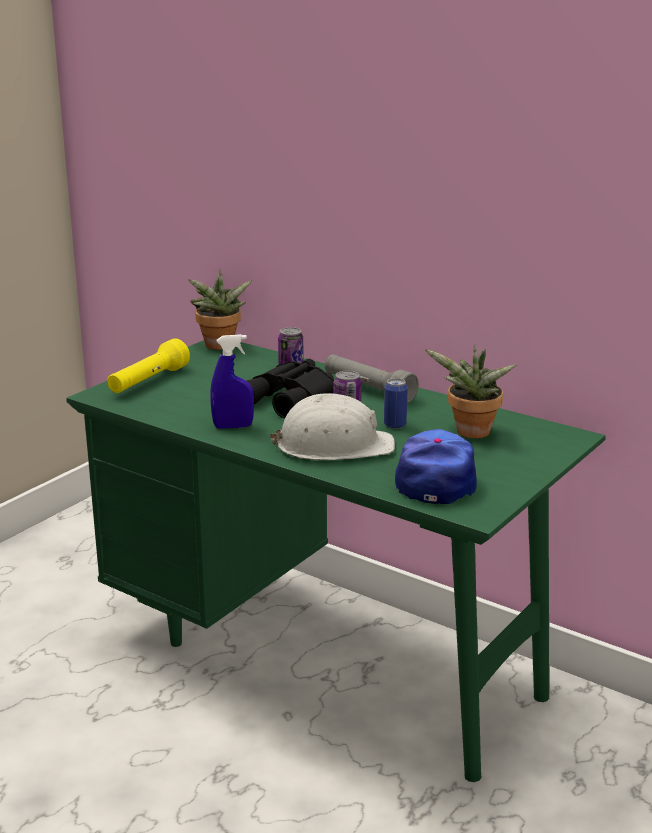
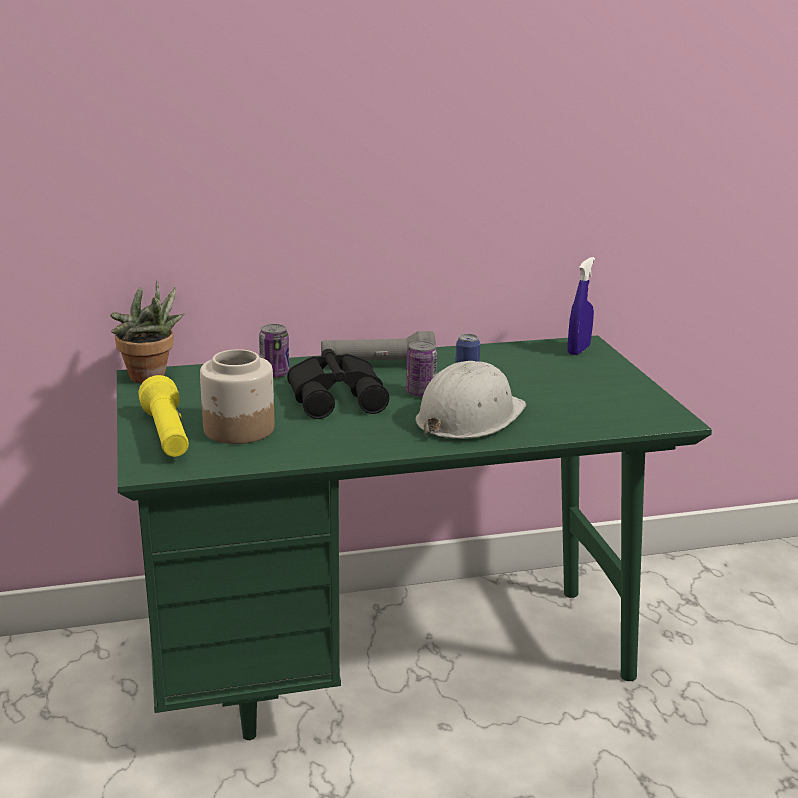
camera: 50 degrees left, 0 degrees up
(189, 394) = (239, 429): none -> jar
(233, 426) = (354, 439): blue spray bottle -> blue spray bottle (578, 350)
(436, 478) = (592, 408): cap -> none
(470, 434) = (528, 368): potted plant -> none

